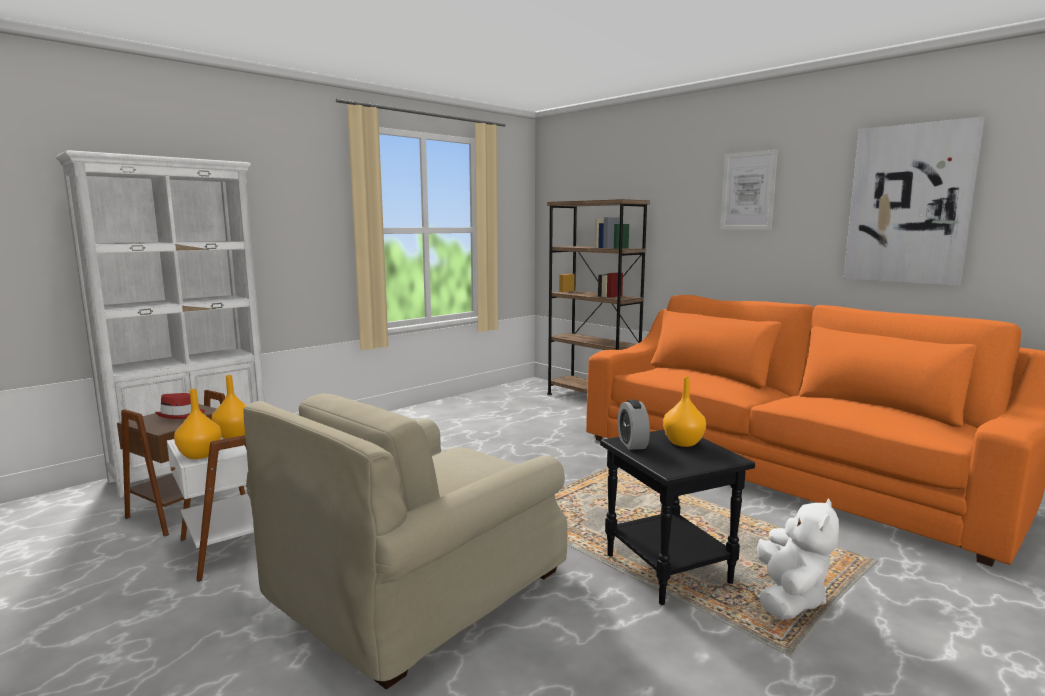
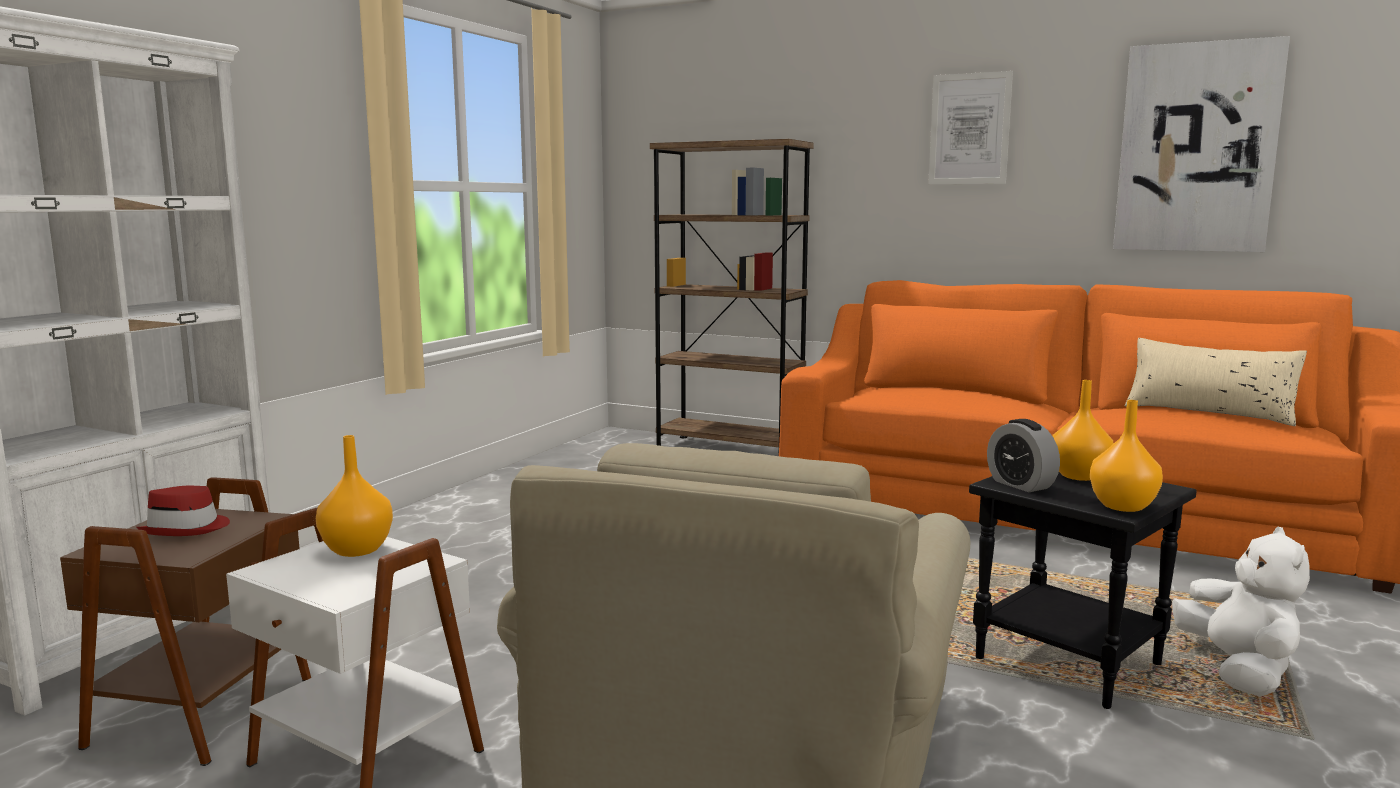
camera: 20 degrees left, 0 degrees up
(199, 455) = (339, 588): orange vase -> orange vase (1121, 506)
(870, 406) = (1208, 412): none -> beige pillow

